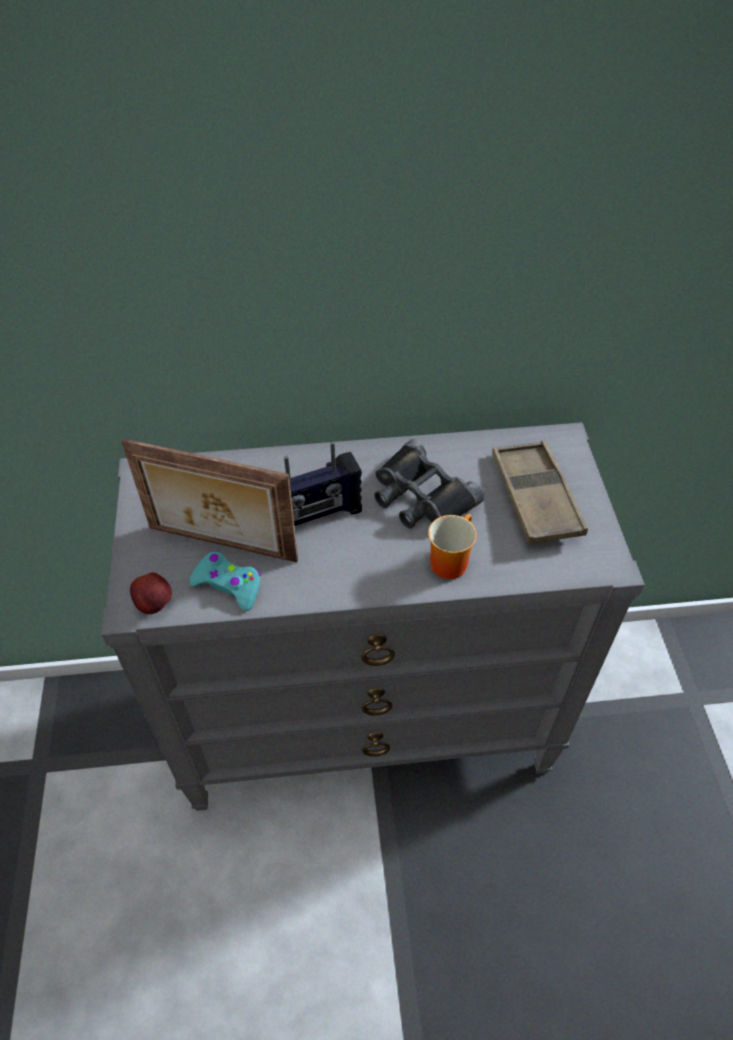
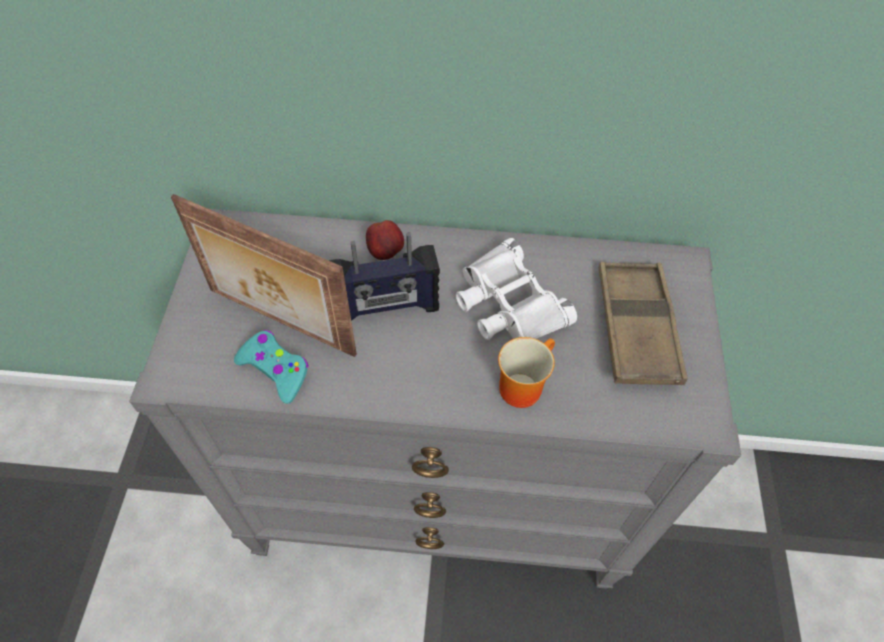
camera: 10 degrees right, 5 degrees up
(155, 604) = (193, 377): apple -> apple (386, 253)
(420, 496) = (507, 303): black binoculars -> white binoculars

